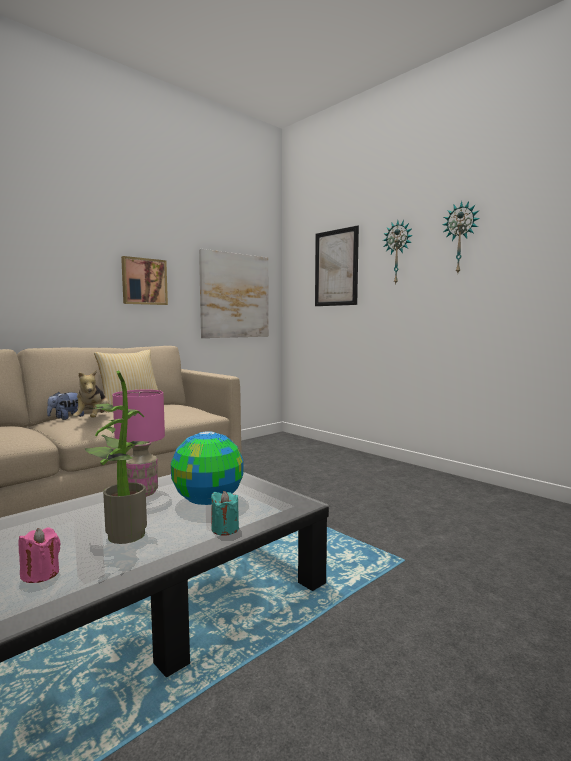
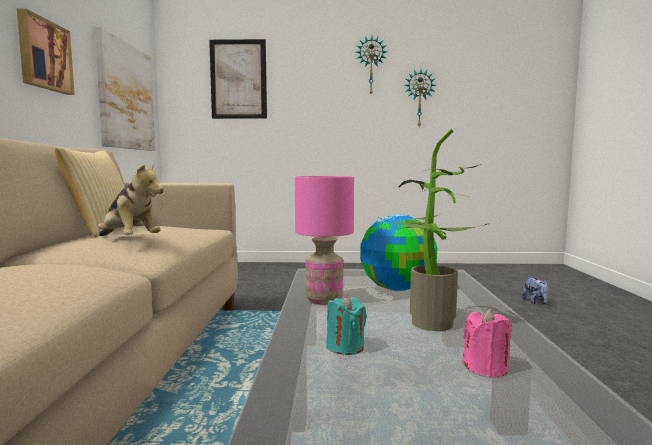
camera: 45 degrees left, 0 degrees up
(66, 418) = (63, 247): plush toy -> plush toy (535, 302)
(225, 529) = (470, 297): turquoise candle -> turquoise candle (345, 347)
(398, 252) = (311, 71): wall clock -> wall clock (419, 98)

